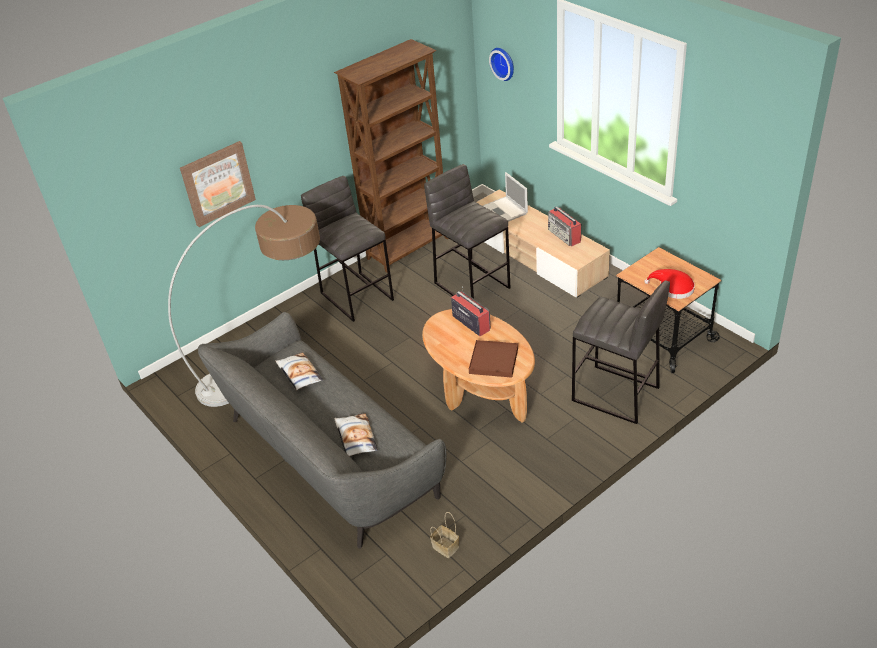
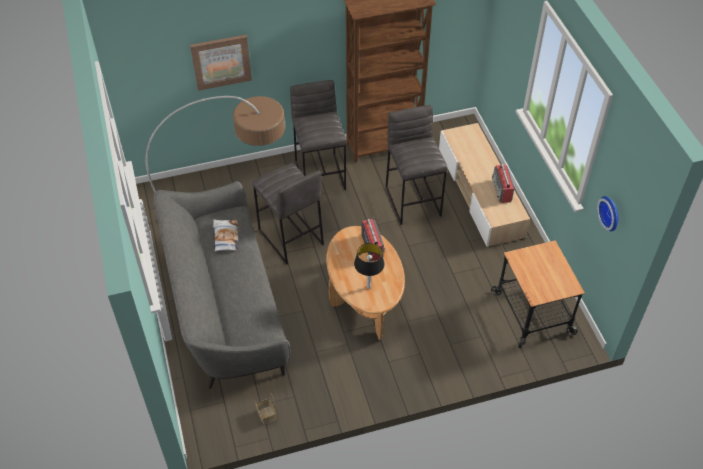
camera: 20 degrees right, 10 degrees up
(356, 438) = (235, 308): pillow -> none
(493, 360) = (368, 287): brown tray -> table lamp
(504, 63) = (504, 25): wall clock -> wall clock (611, 213)
(505, 210) = (469, 146): laptop -> none
(616, 395) = (463, 347): grey stool -> grey stool (290, 238)
(673, 288) = (540, 284): red hat -> none

